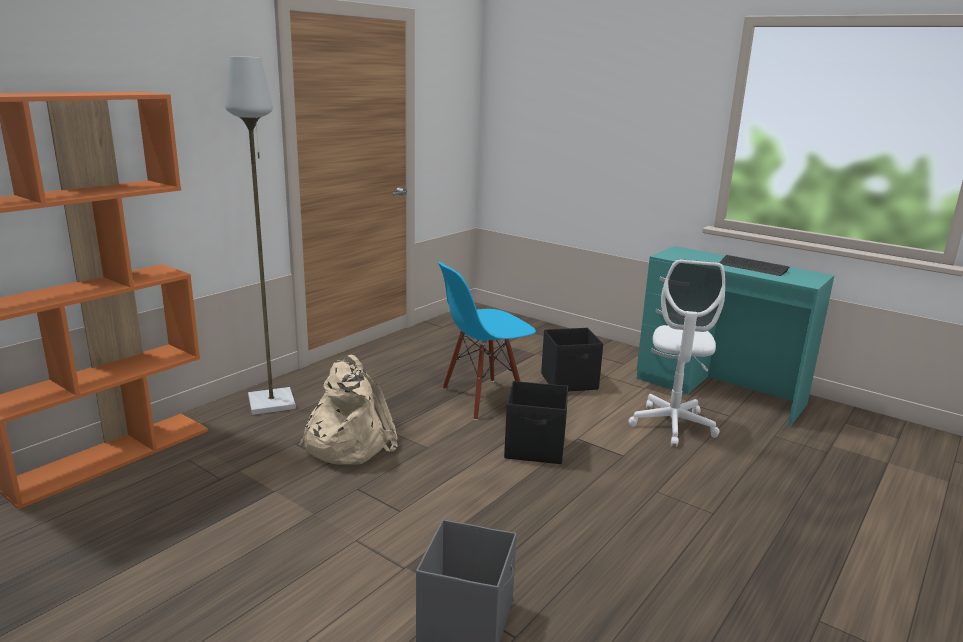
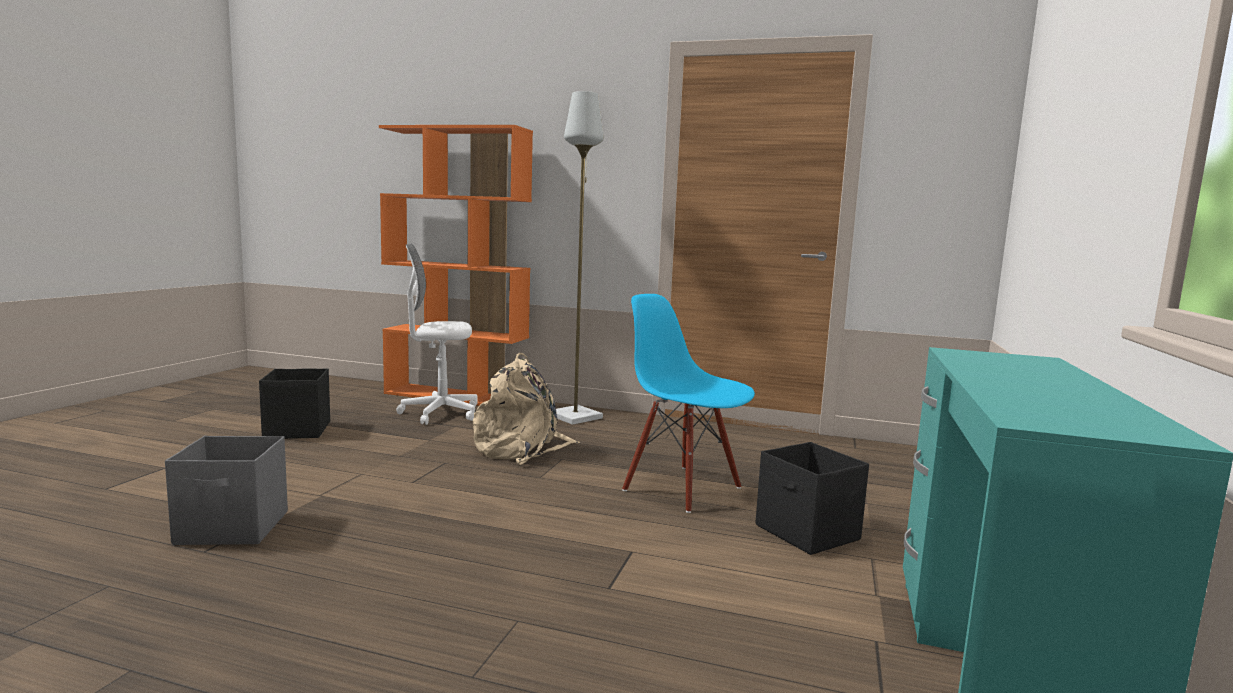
camera: 70 degrees right, 10 degrees down
(535, 448) = (581, 528): black storage box -> black storage box (296, 430)
(672, 426) = (755, 629): white office chair -> white office chair (440, 413)
(753, 267) = (1048, 390): keyboard -> none

